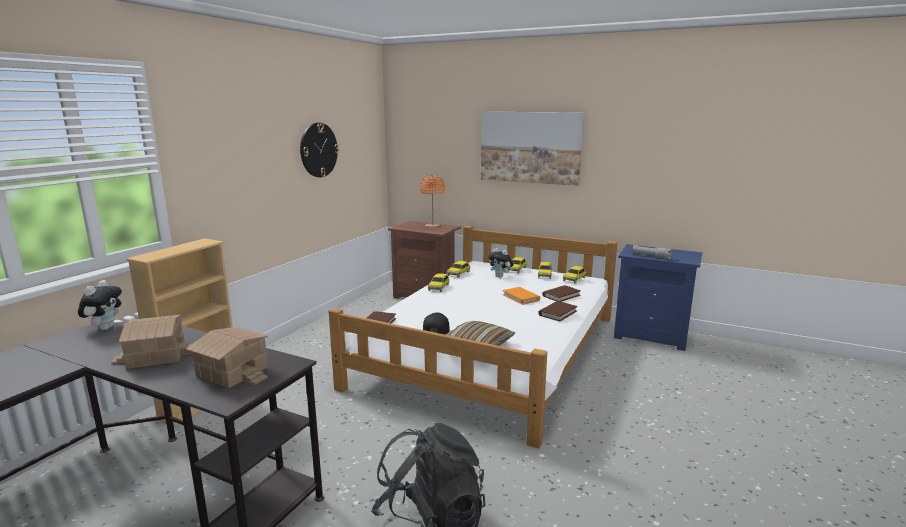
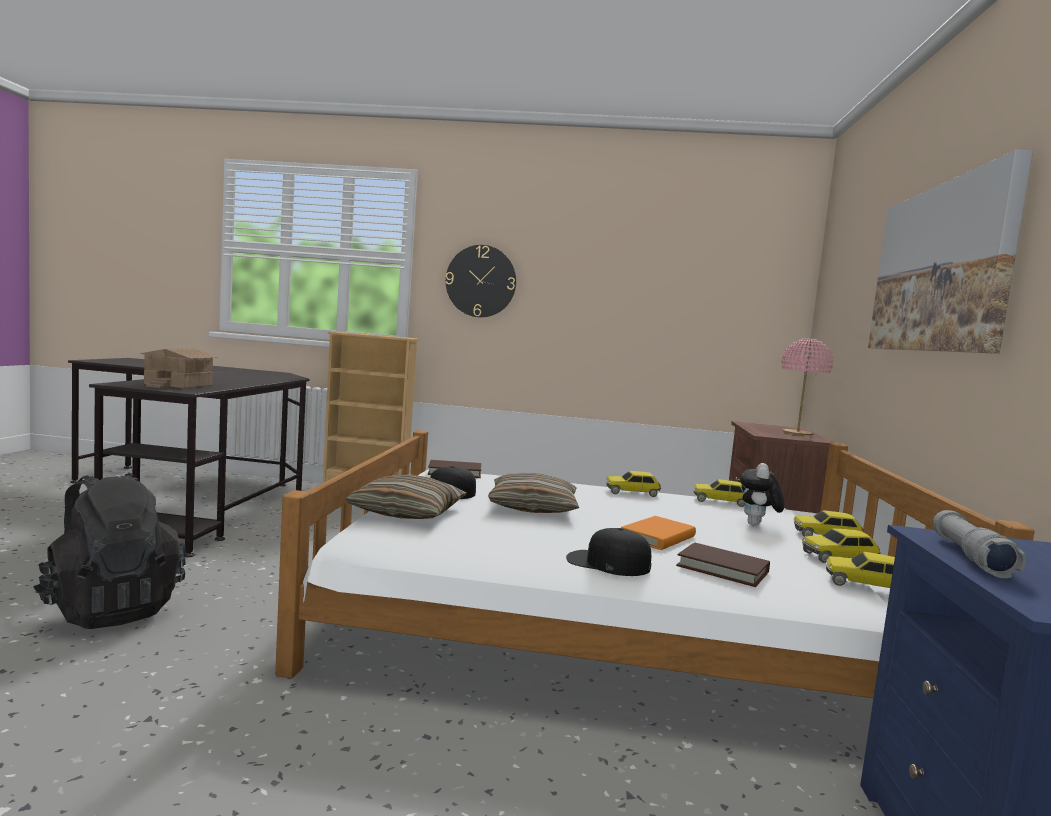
camera: 70 degrees right, 10 degrees down
(105, 328) = (285, 374): plush toy -> none
(156, 356) = (221, 378): toy house -> none
(318, 150) = (641, 283): wall clock -> wall clock (481, 281)
(432, 226) = (797, 433): orange table lamp -> pink table lamp
(469, 314) = (533, 507): none -> pillow
(557, 313) = (607, 563): brown book -> black cap

